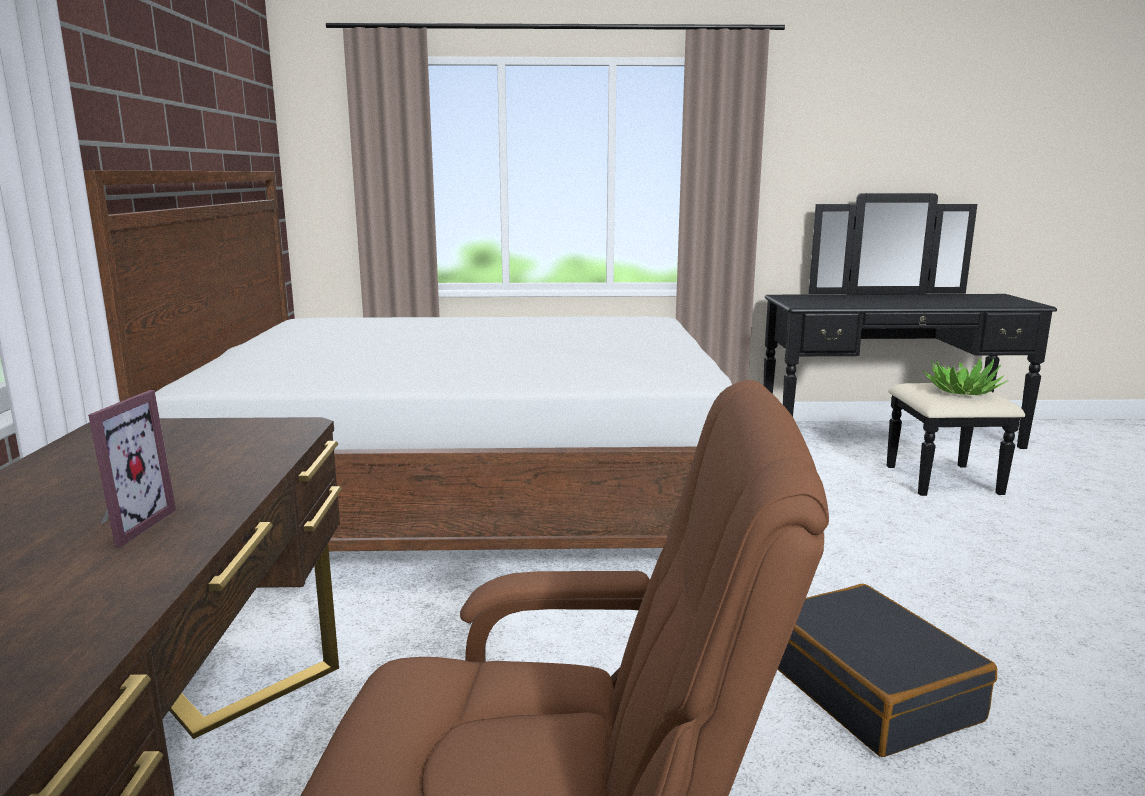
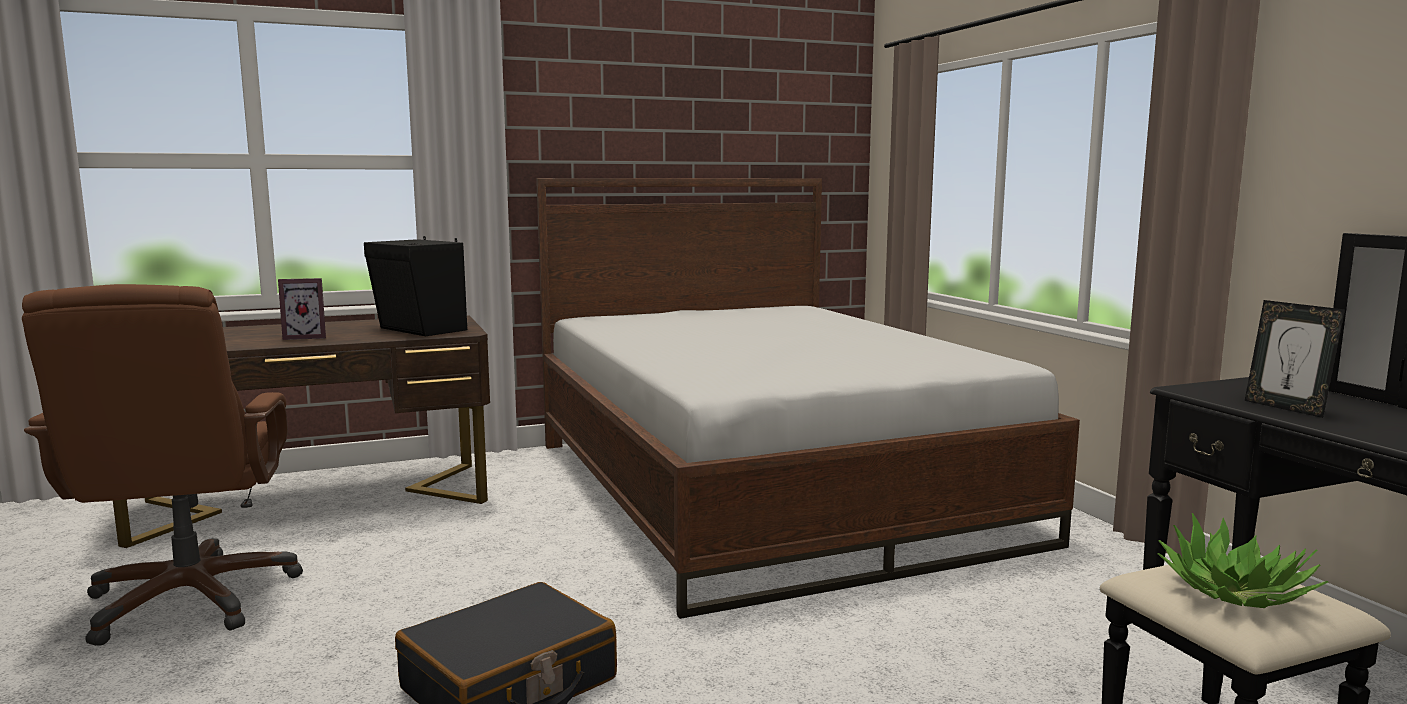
camera: 70 degrees right, 5 degrees down
(212, 447) = (420, 330): none -> black speaker
(851, 303) = (1286, 408): none -> picture frame

